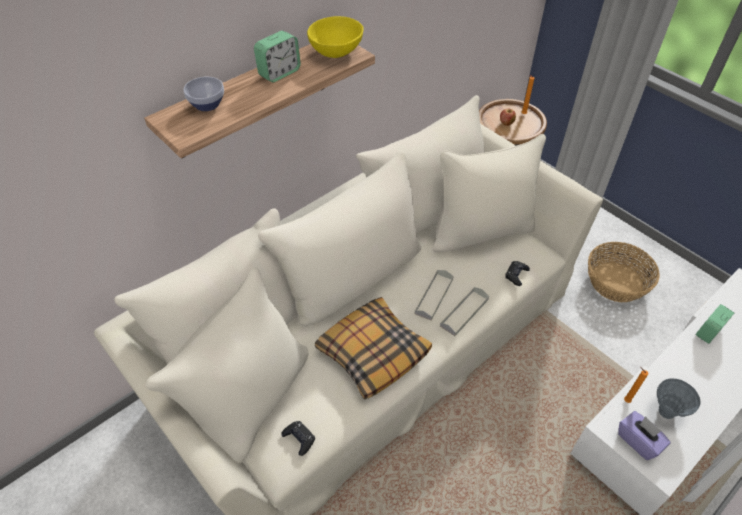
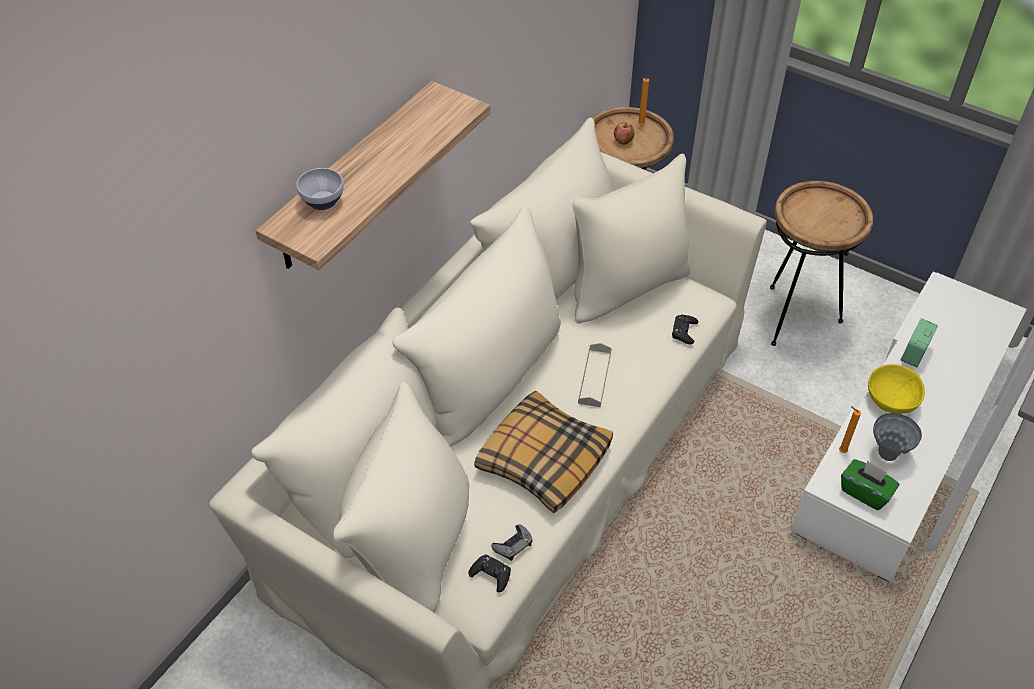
camera: 15 degrees left, 0 degrees up
(279, 73) = (388, 146): alarm clock -> none
(325, 417) = (513, 545): none -> grey game controller
(336, 52) = (444, 107): yellow bowl -> yellow bowl (891, 400)
(464, 312) = (636, 389): grey tray -> none
(616, 282) = (795, 317): basket -> brown side table
(638, 441) = (865, 492): purple tissue box -> green tissue box

